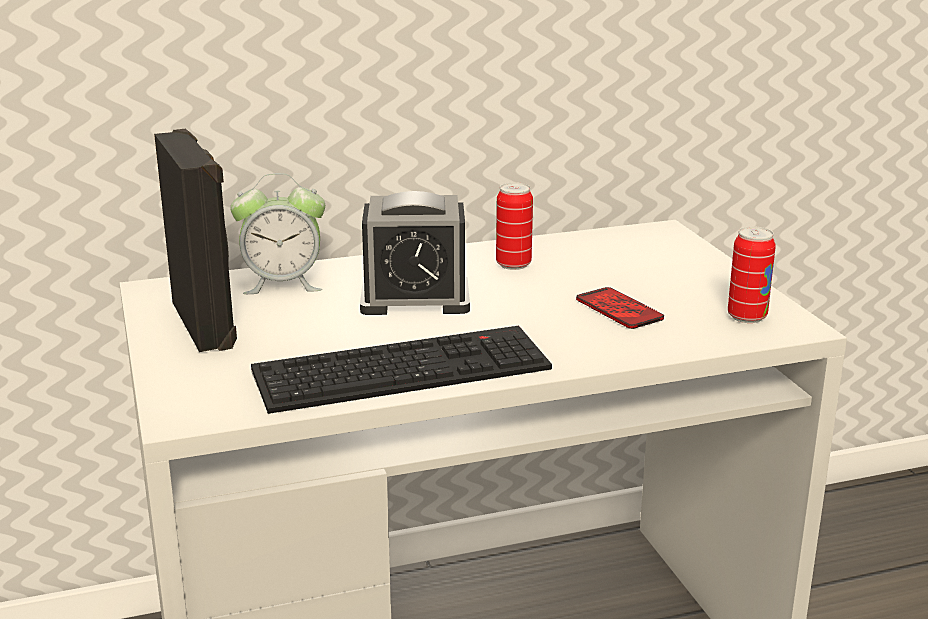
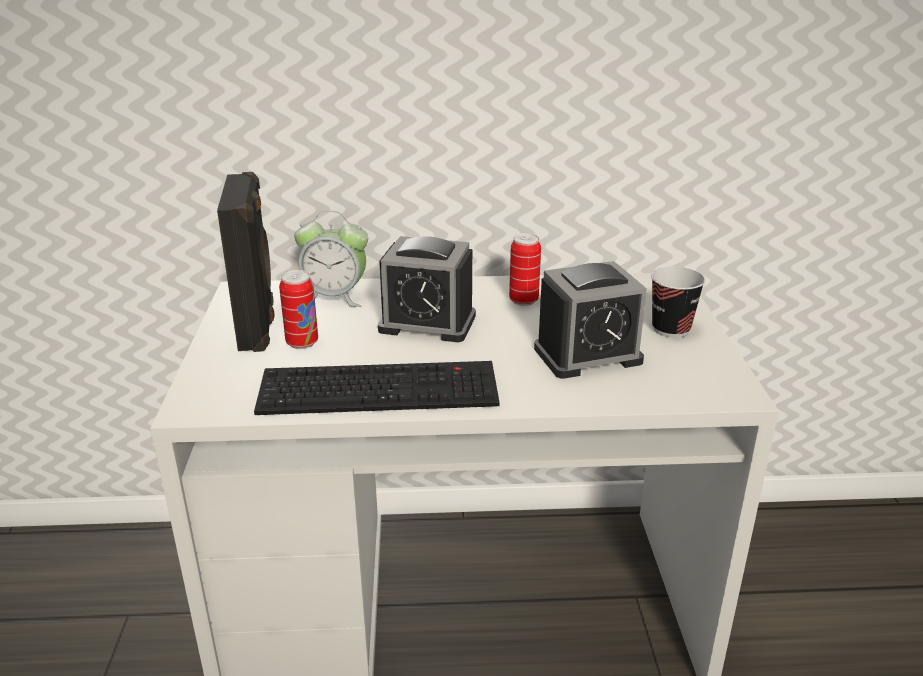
camera: 15 degrees right, 5 degrees up
(619, 310) = (587, 355): phone -> alarm clock
(694, 275) = (671, 329): none -> cup
(747, 317) = (696, 377): can -> can (302, 343)

